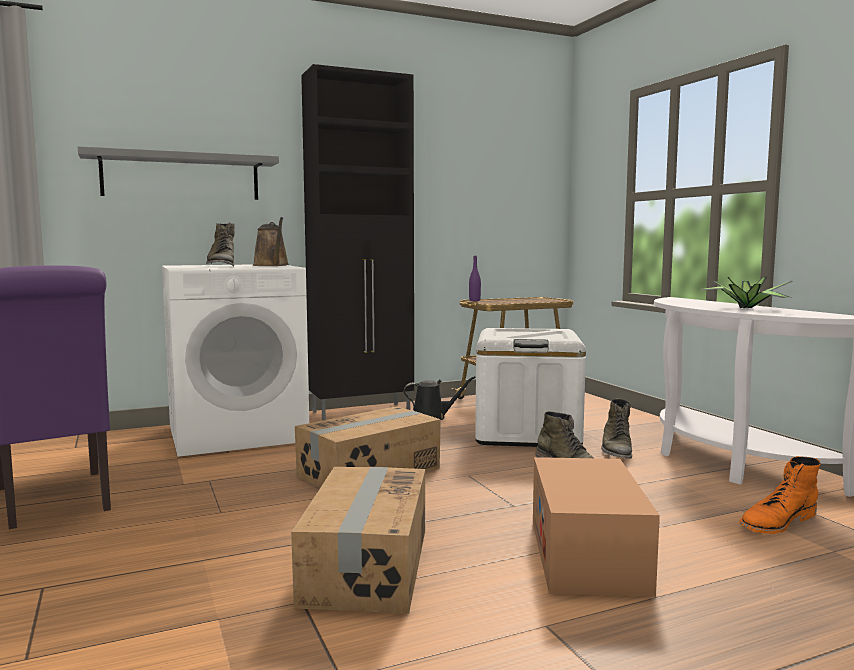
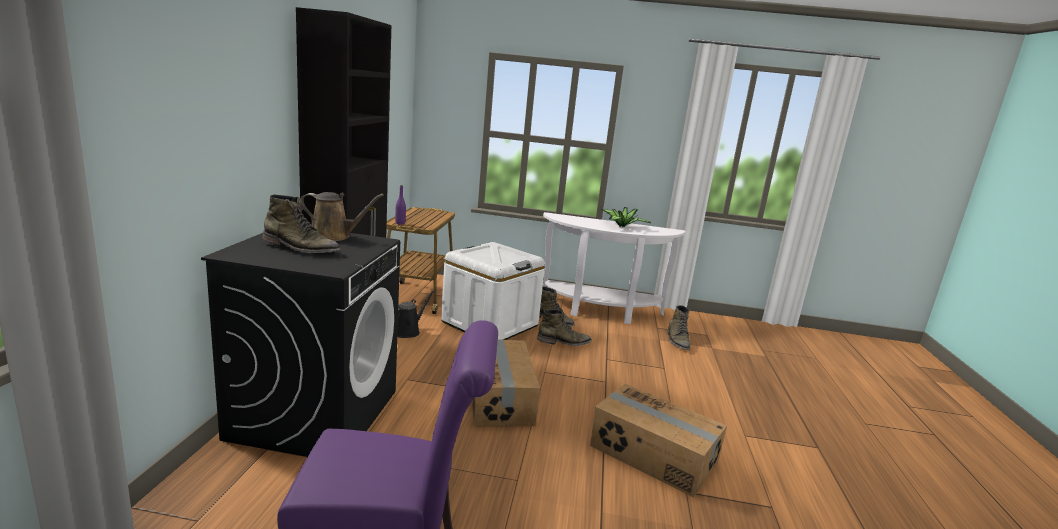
camera: 60 degrees left, 10 degrees up
(181, 176) = (209, 138): grey shelf -> none
(238, 433) = (315, 413): white washing machine -> black washing machine
(587, 555) = (682, 393): cardboard box -> none
(777, 522) = (677, 341): orange boot -> green boot

